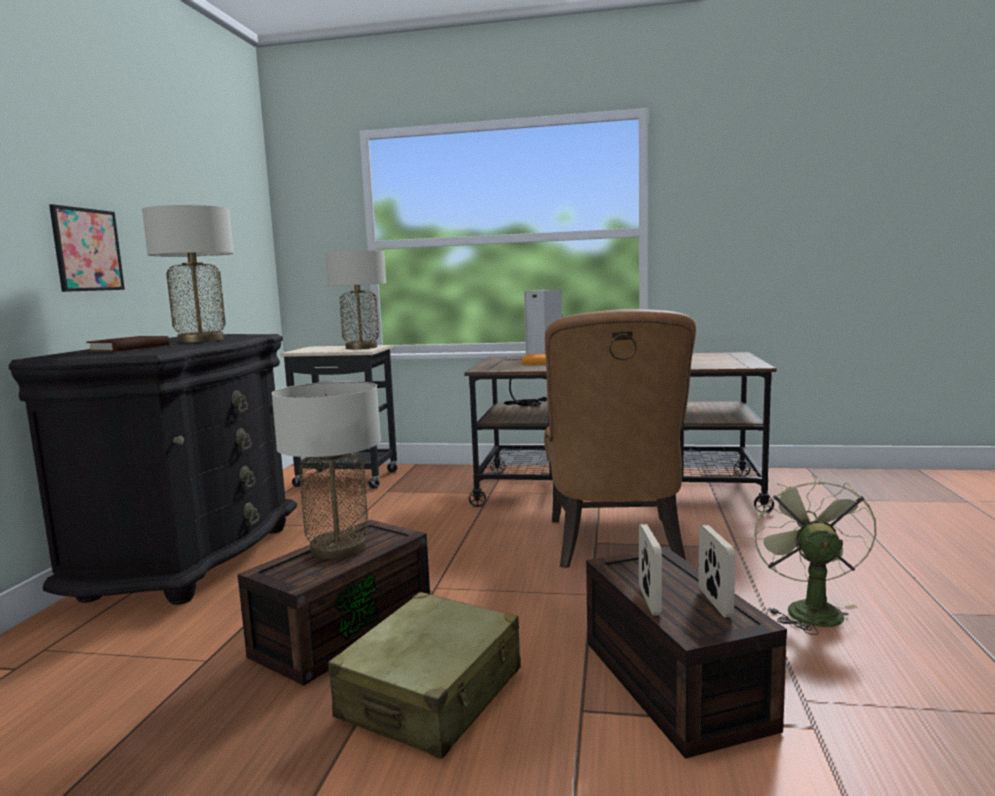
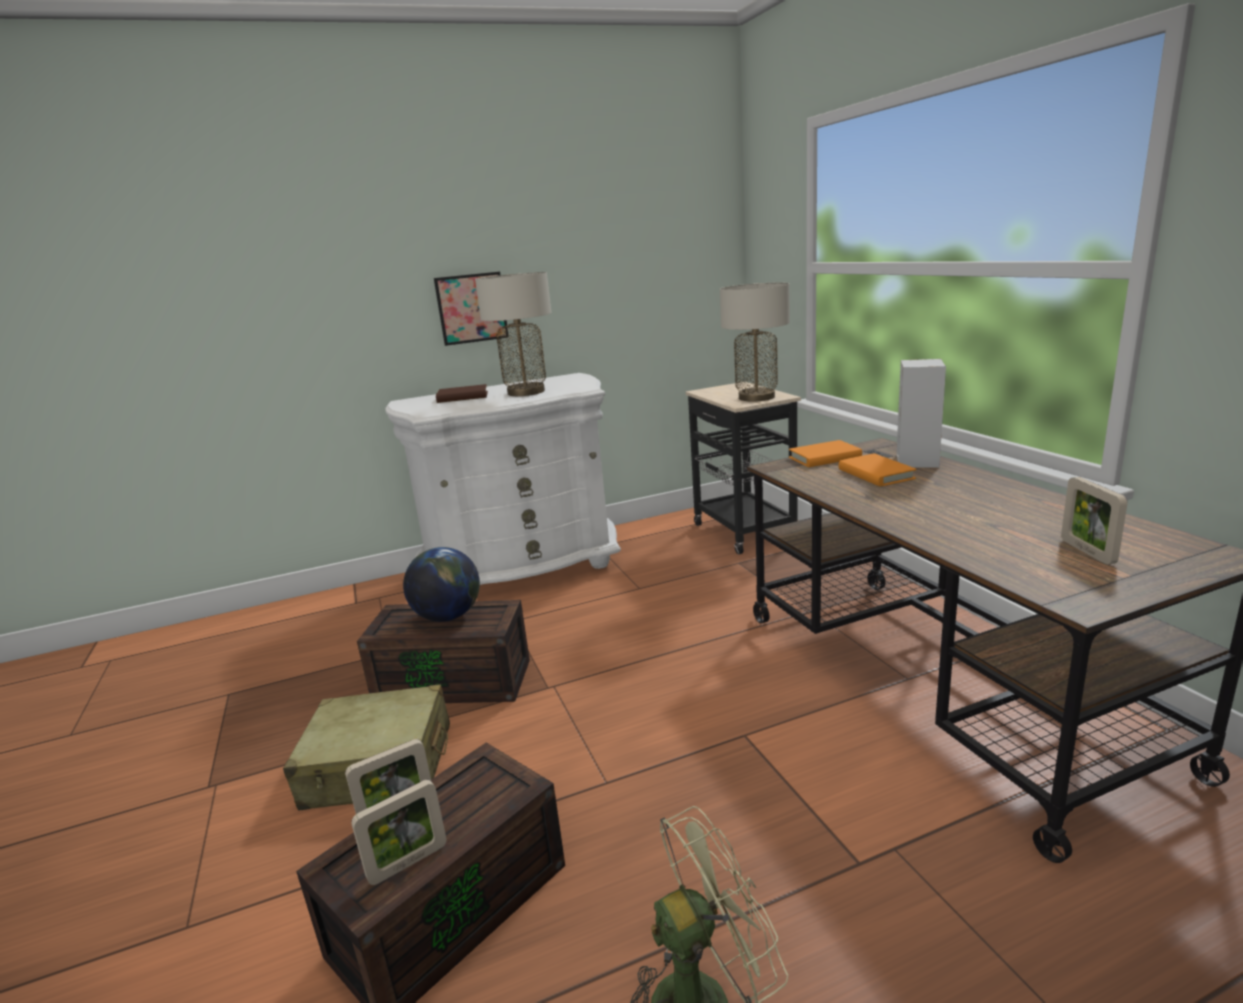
camera: 60 degrees right, 10 degrees up
(196, 559) = (525, 568): black dresser -> white dresser
(338, 548) = (448, 616): table lamp -> globe
(494, 364) = (824, 458): none -> orange book
(615, 542) = (761, 749): brown chair -> none
(707, 359) = (1087, 552): none -> picture frame

